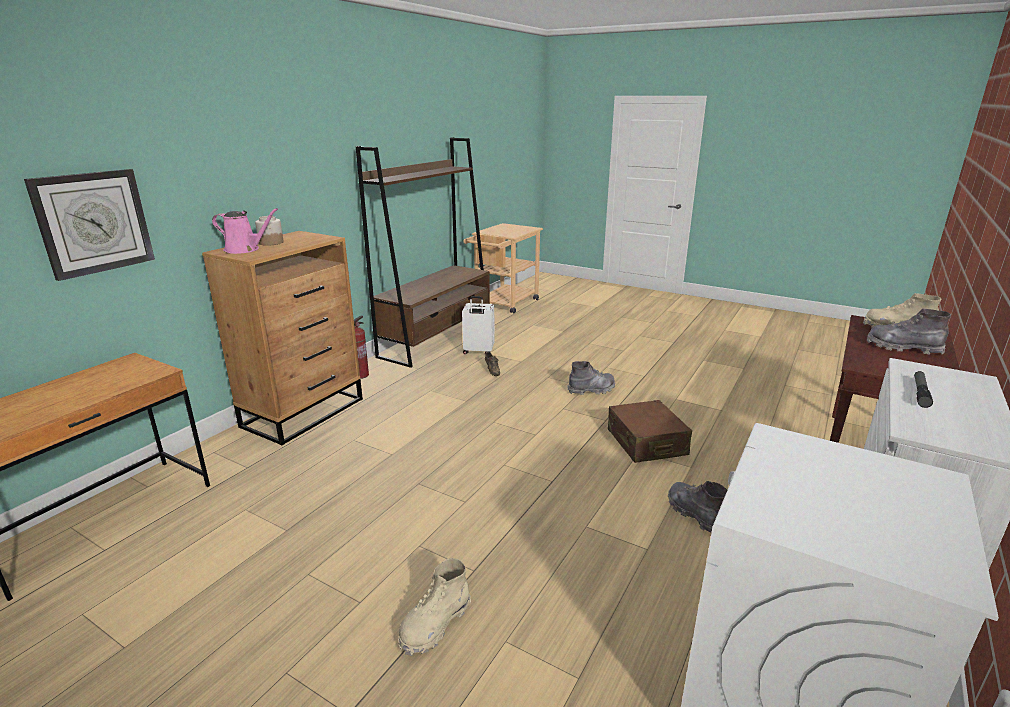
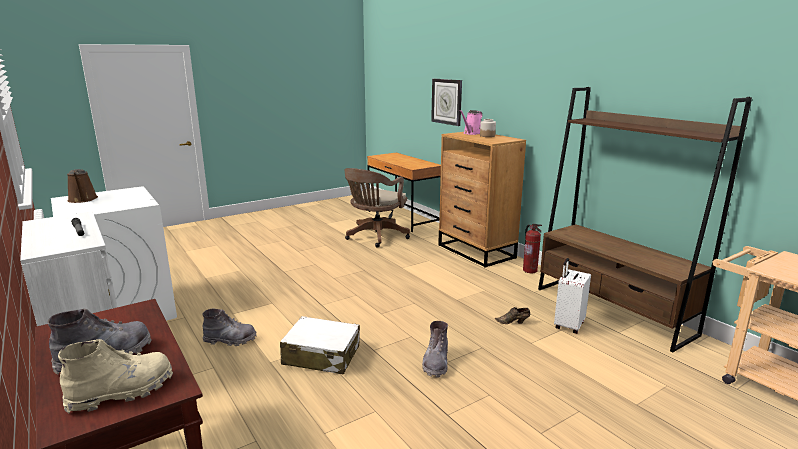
camera: 115 degrees right, 5 degrees down
(244, 521) = (375, 237): none -> brown office chair
(435, 625) = (267, 260): beige boot -> none
(646, 442) = (321, 356): brown suitcase -> white suitcase
(897, 534) = (83, 200): none -> brown watering can

